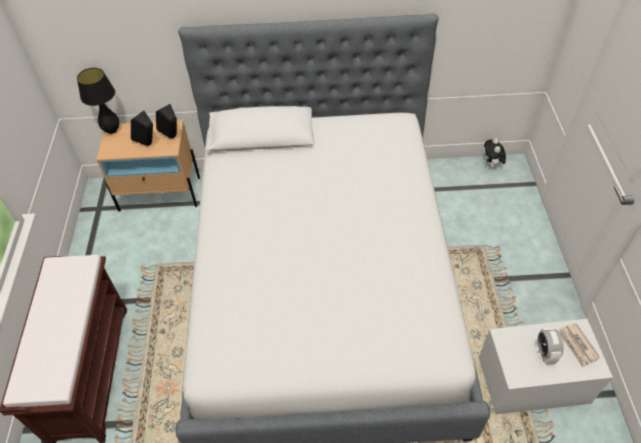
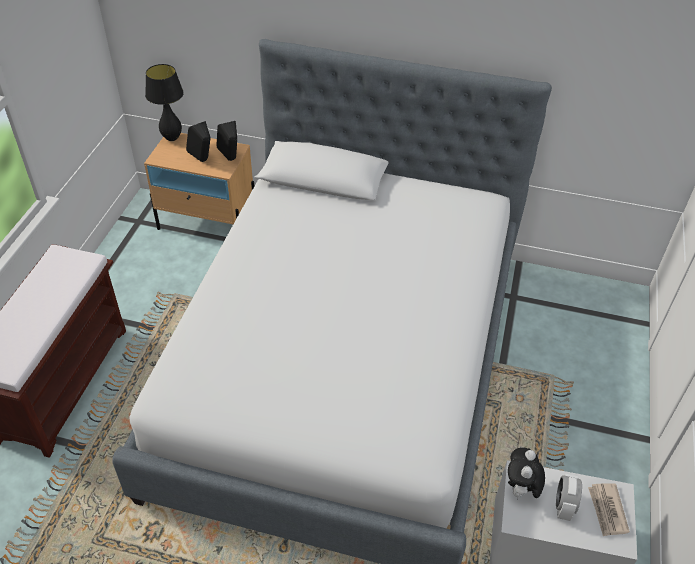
camera: 15 degrees right, 5 degrees down
(491, 165) = (601, 289): plush toy -> plush toy (520, 489)

